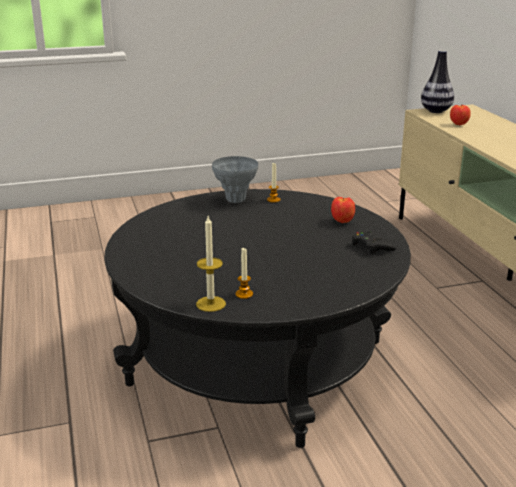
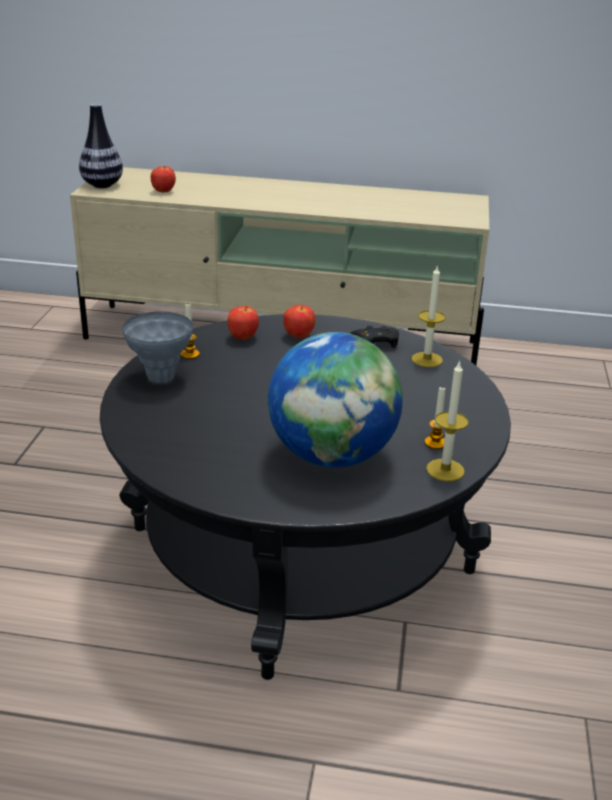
camera: 65 degrees left, 5 degrees up
(193, 264) = (332, 456): none -> globe
(316, 207) = (243, 338): none -> apple
(369, 269) = (427, 359): none -> candle

